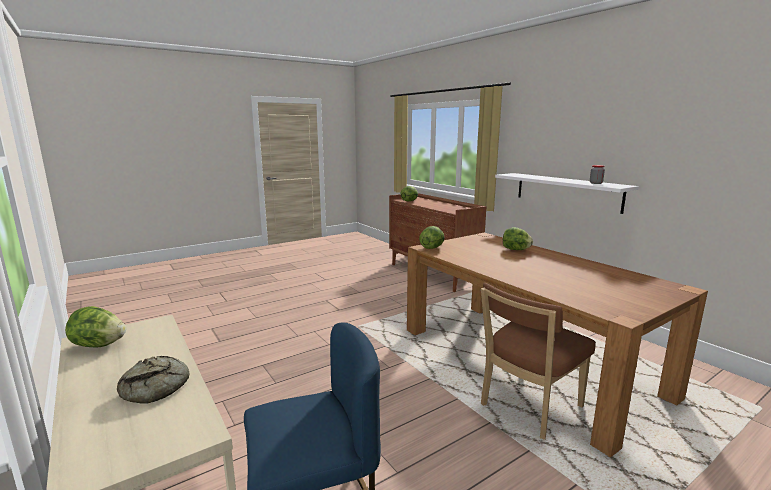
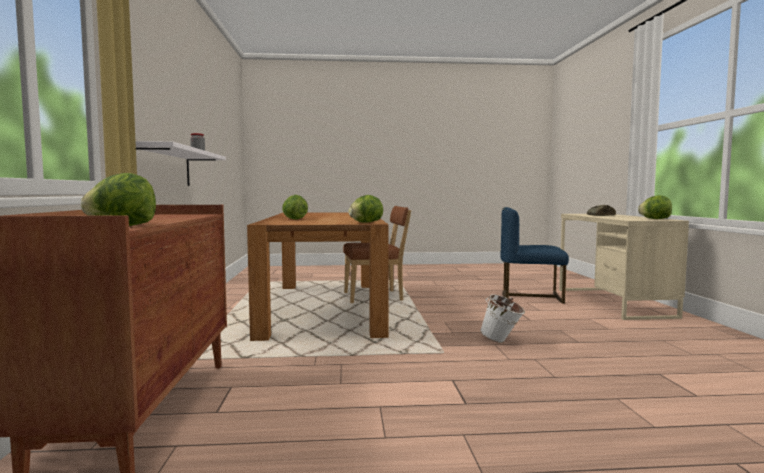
camera: 150 degrees left, 10 degrees down
(324, 348) = (502, 341): none -> white bucket

